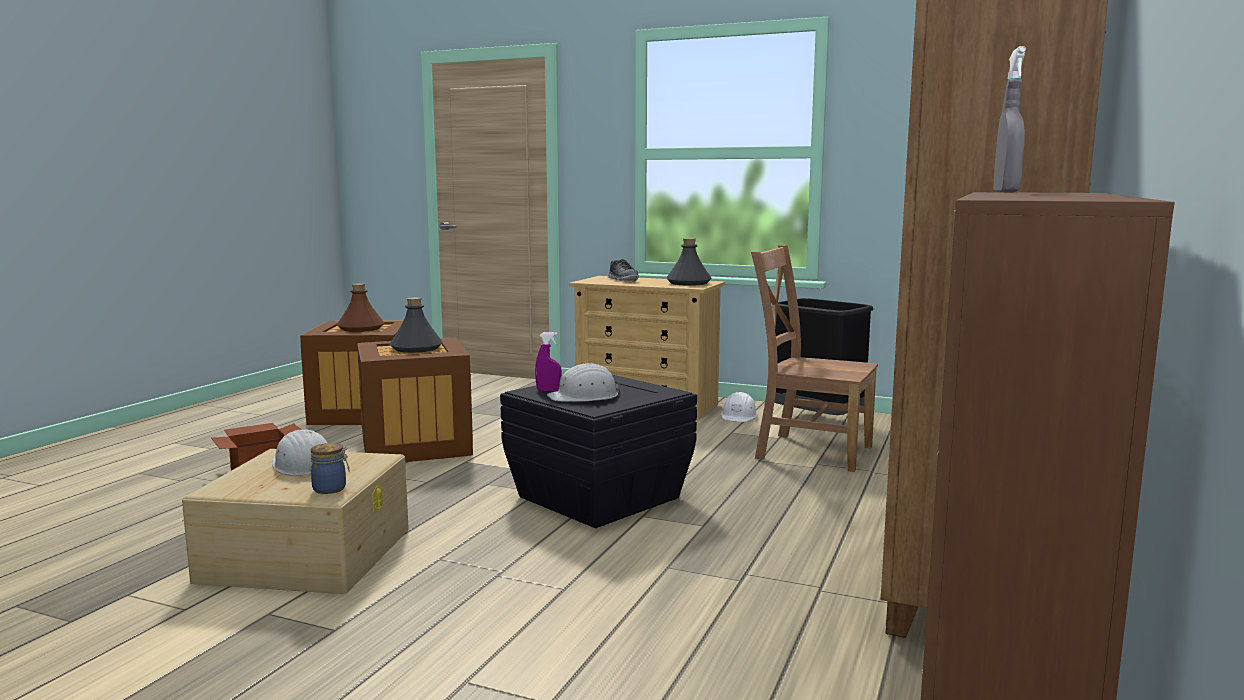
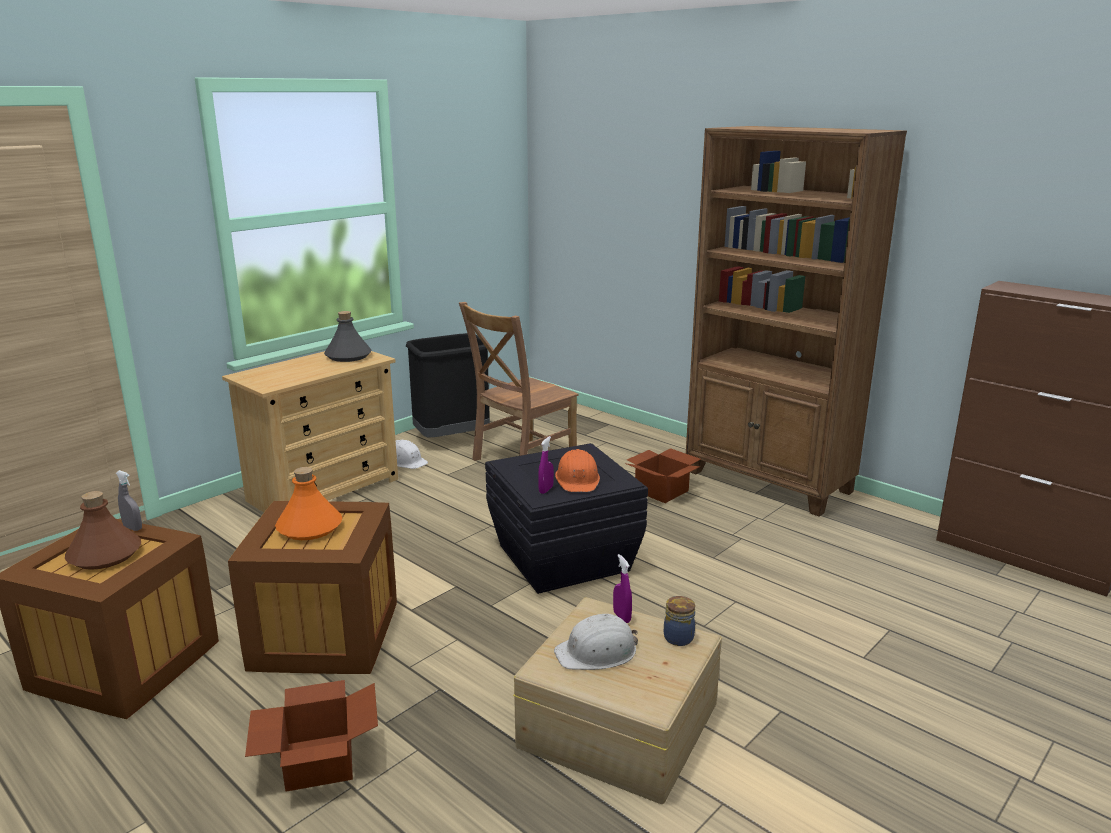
camera: 70 degrees left, 10 degrees up
(365, 467) = (621, 617): none -> purple spray bottle
(416, 348) = (310, 527): grey bottle -> orange bottle
(584, 396) = (578, 479): white hard hat -> orange hard hat
(623, 280) = (283, 372): shoe -> none
(826, 523) = (663, 491): none -> cardboard box
(1006, 192) = (1035, 292): grey spray bottle -> grey spray bottle (133, 528)

